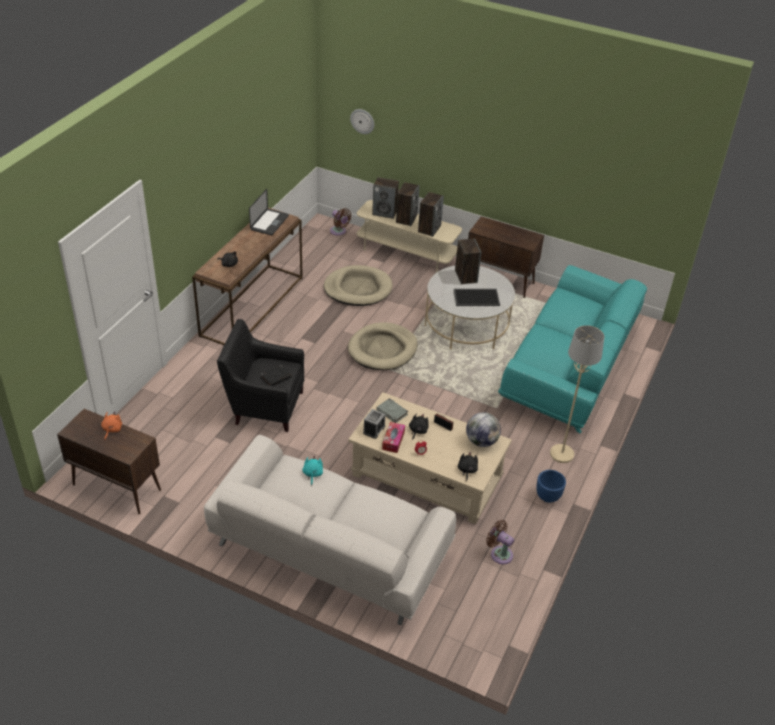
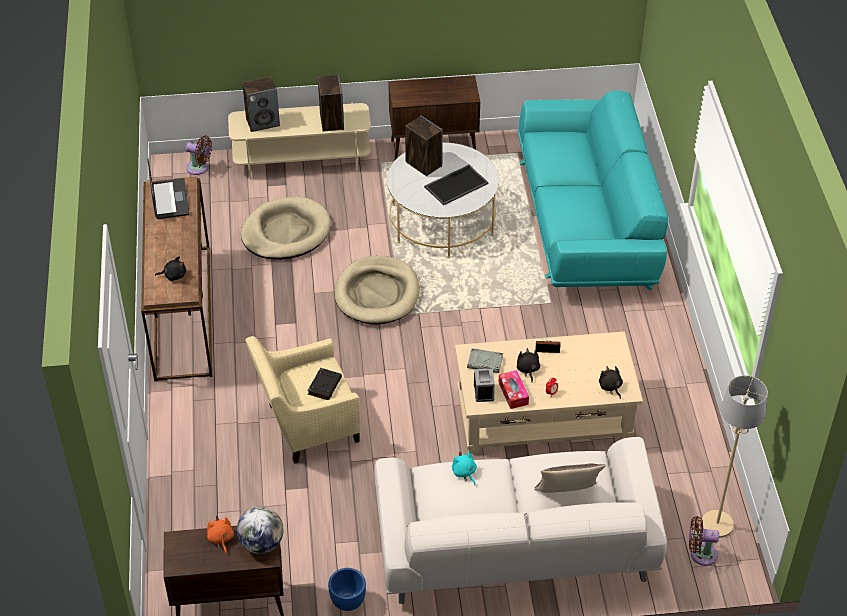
camera: 30 degrees left, 5 degrees up
(264, 405) = (306, 425): black armchair -> beige armchair
(362, 121) = (202, 19): wall clock -> none
(370, 525) = (567, 495): none -> pillow
(406, 219) = (294, 119): speaker -> none
(481, 441) = (598, 348): globe -> globe (261, 543)
(499, 553) = (677, 458): brown fan -> brown fan (700, 554)
(547, 497) = (674, 375): blue planter -> blue planter (347, 602)
(562, 454) = (652, 321): beige floor lamp -> beige floor lamp (717, 525)

